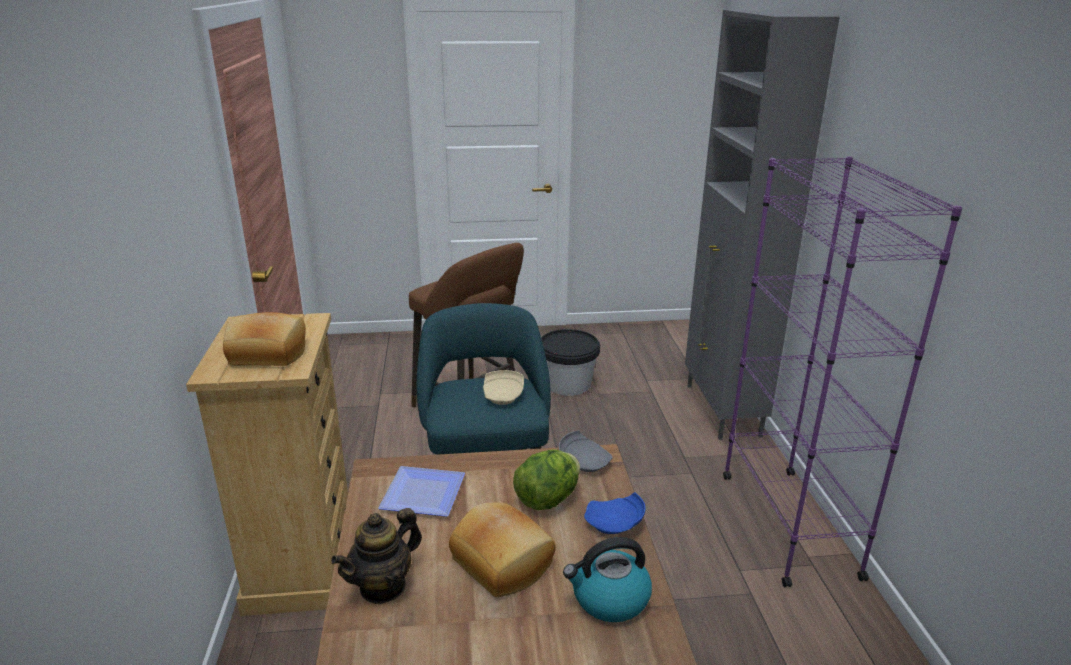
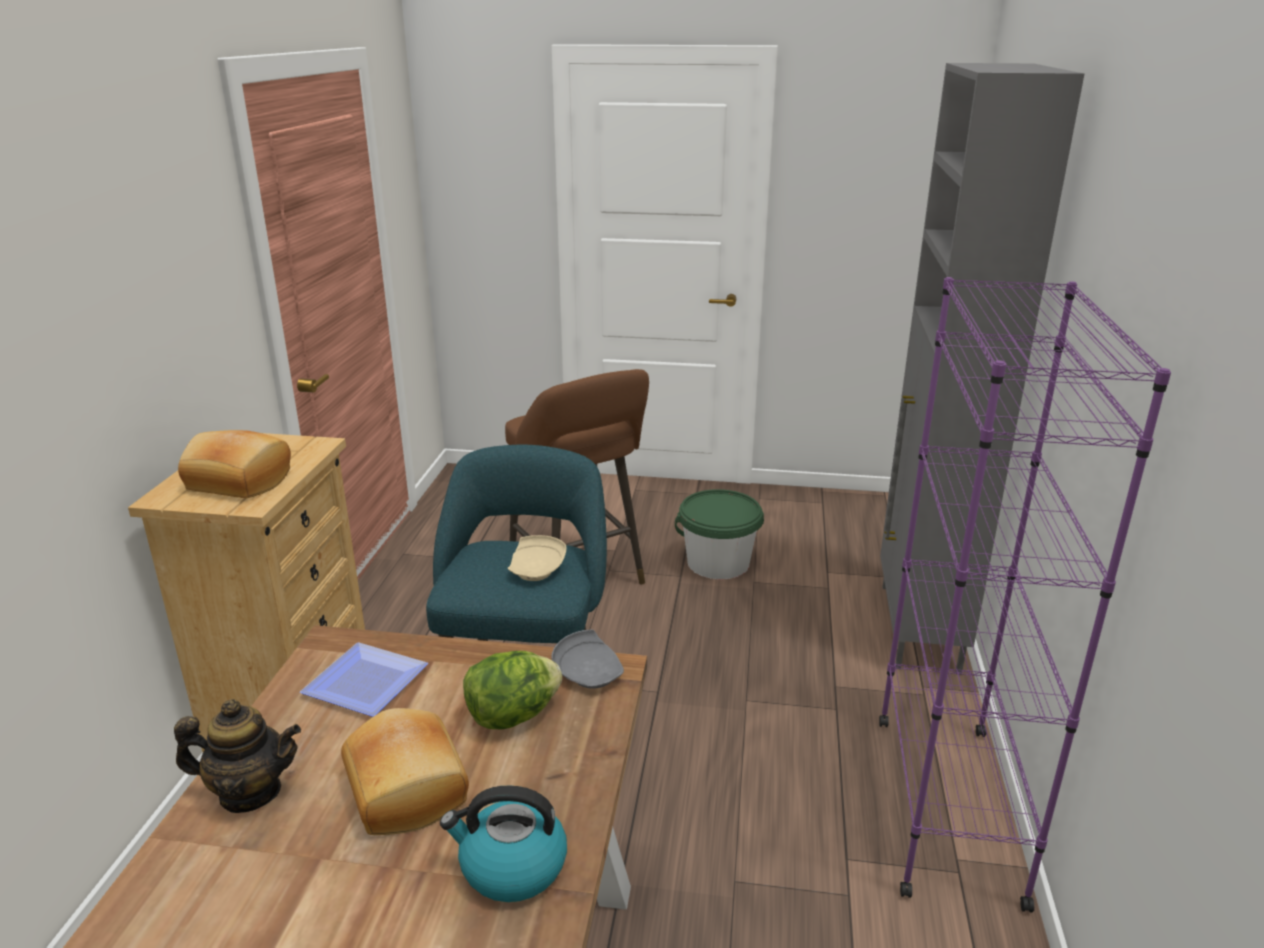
camera: 15 degrees right, 0 degrees up
(383, 586) = (250, 792): teapot -> teapot turned 150 degrees counterclockwise
(567, 384) = (718, 563): black bucket -> green bucket
(615, 524) = (579, 766): blue plate -> none

